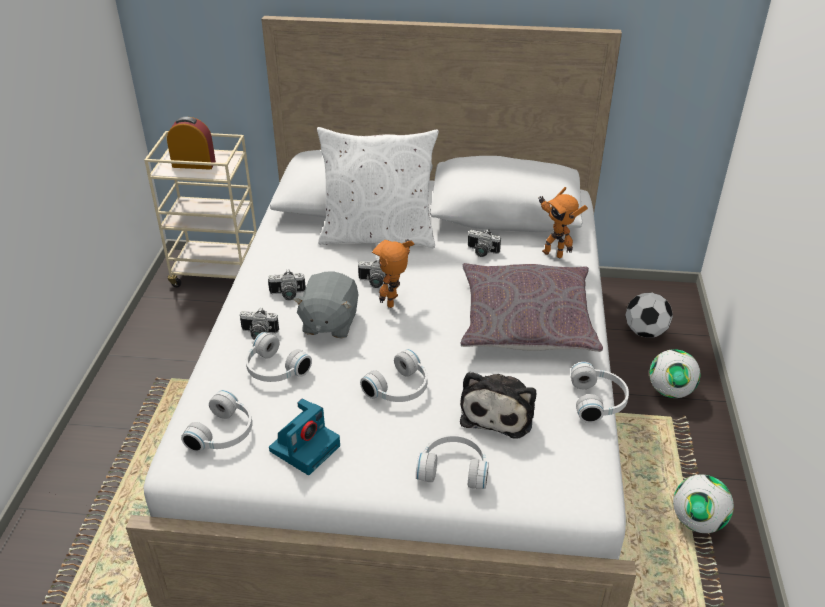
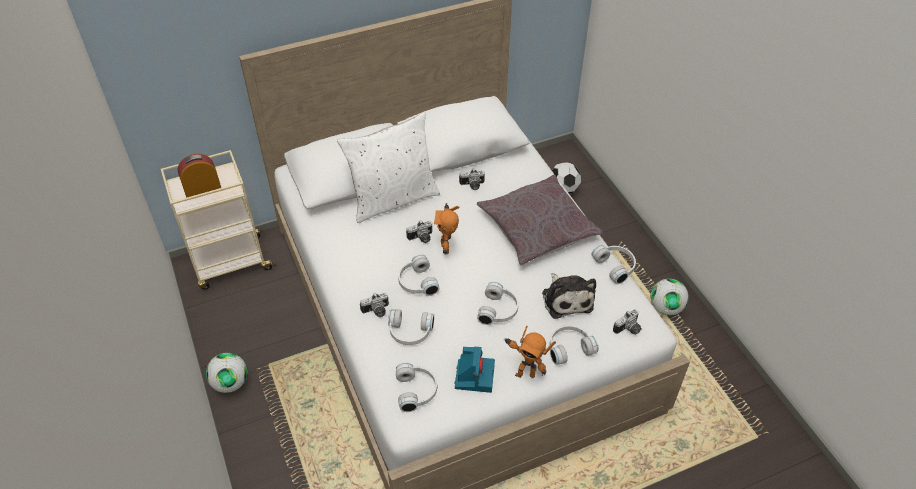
camera: 30 degrees left, 10 degrees up
(287, 295) = (370, 273): camera -> camera (628, 329)
(329, 323) = (416, 282): grey plush toy -> white headphones
(553, 253) = (518, 168): toy robot -> toy robot (525, 373)
(670, 391) = (602, 227): football -> football (230, 383)

